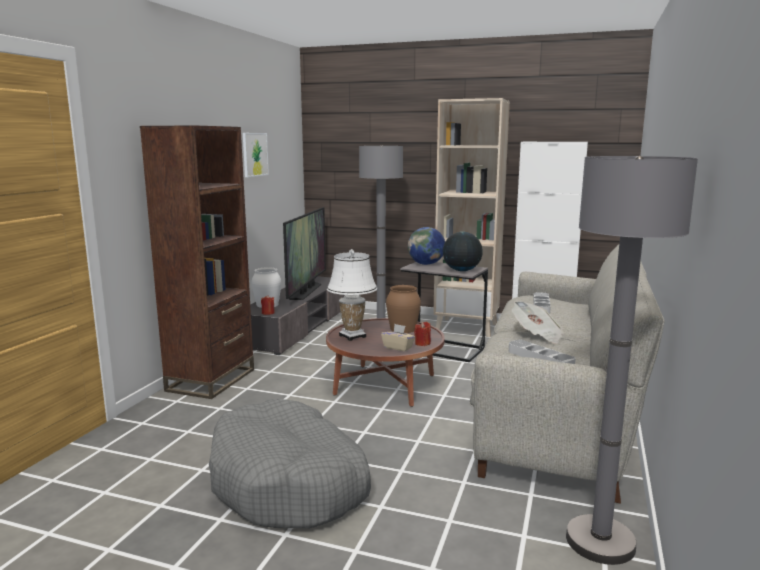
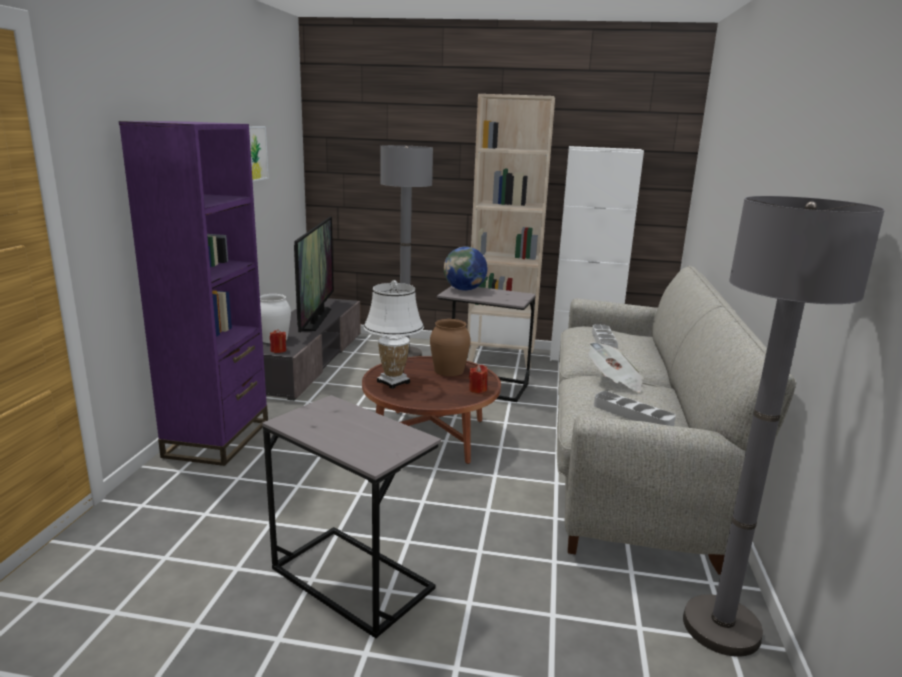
camera: 10 degrees left, 5 degrees up
(211, 380) = (218, 439): brown bookcase -> purple bookcase
(289, 483) = (351, 578): grey dog bed -> grey side table
(398, 347) = (451, 396): beige tissue box -> none
(461, 270) = (508, 298): globe -> none

